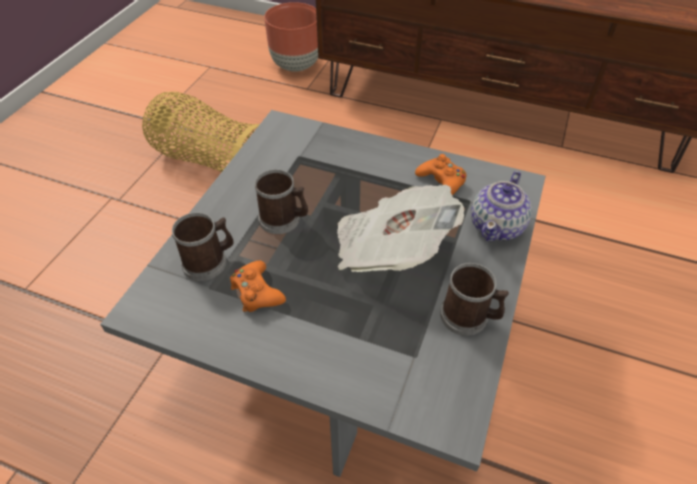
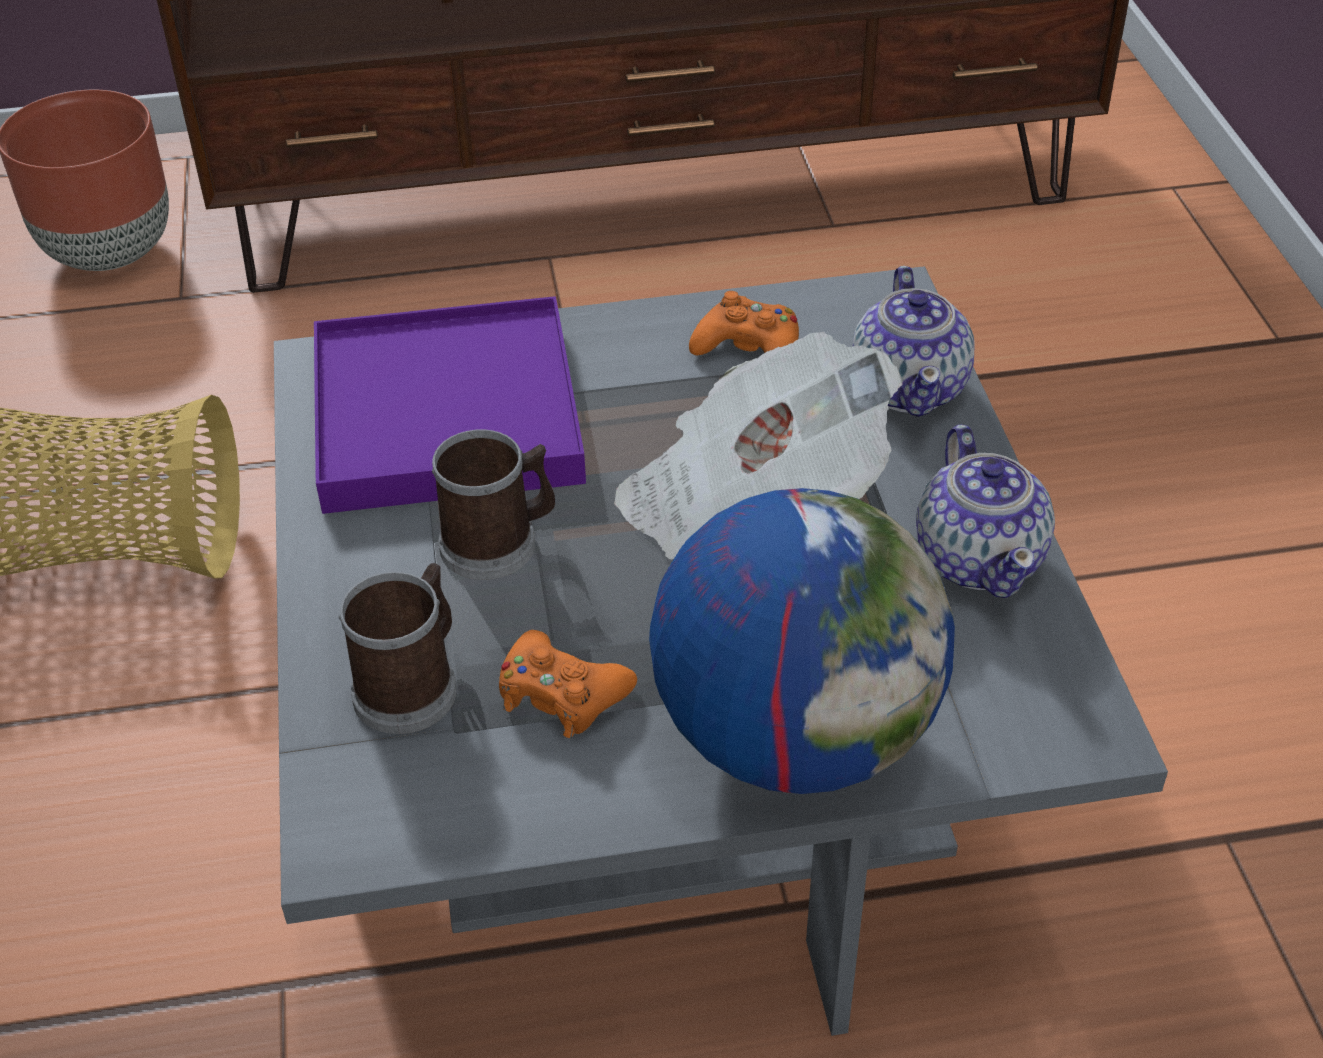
camera: 30 degrees left, 5 degrees down
(307, 161) = (447, 414): none -> purple tray
(329, 357) = (795, 735): none -> globe
(469, 317) = (980, 558): mug -> teapot

